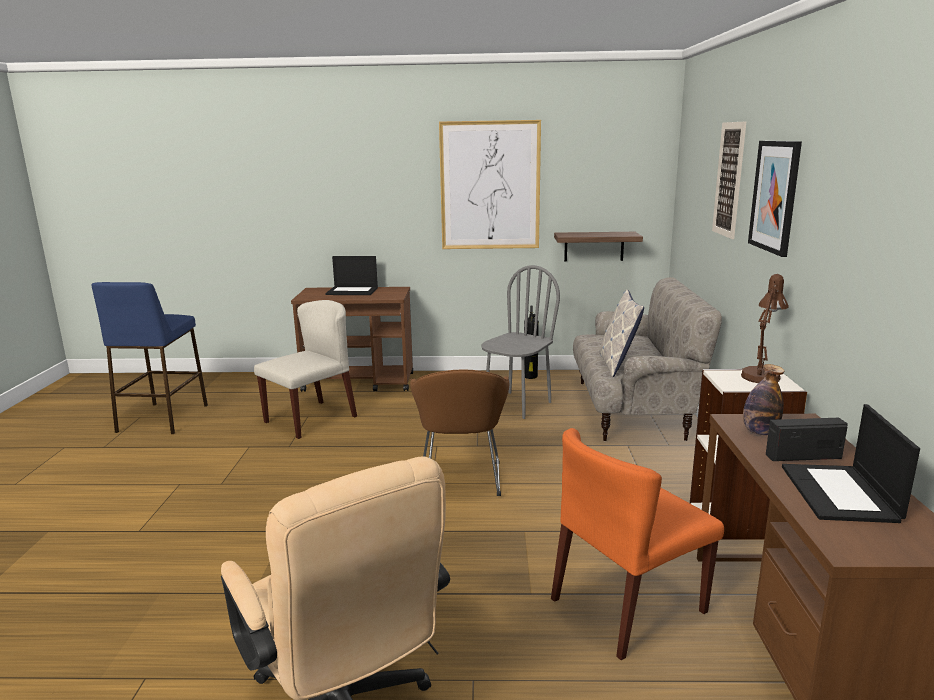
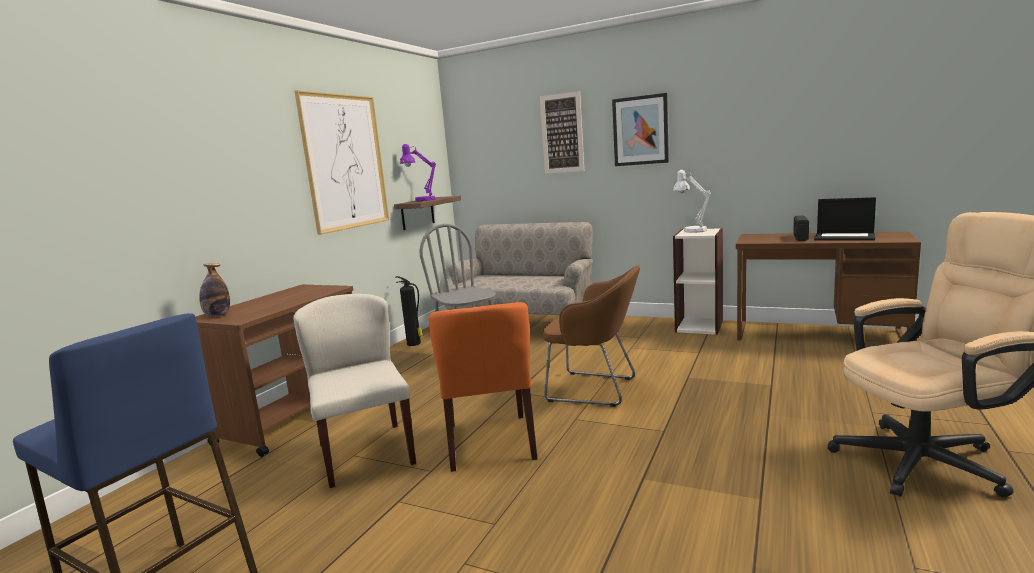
camera: 65 degrees left, 5 degrees down
(353, 291) = (265, 301): laptop -> none
(585, 234) = (421, 200): none -> purple table lamp
(618, 364) = (536, 283): pillow -> none
(627, 606) = (787, 362): orange chair -> orange chair (490, 442)
(759, 432) = (766, 240): bottle -> bottle (217, 315)
(761, 375) = (691, 230): brown table lamp -> white table lamp

